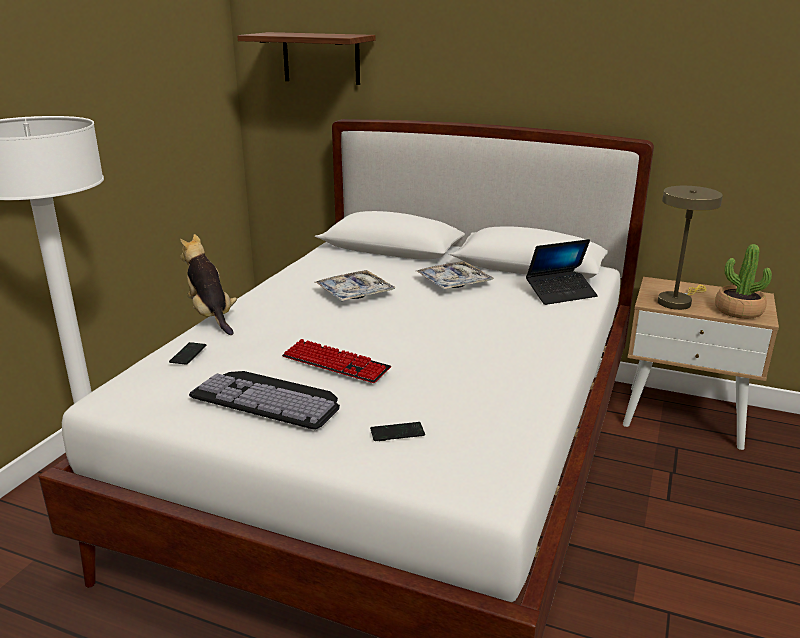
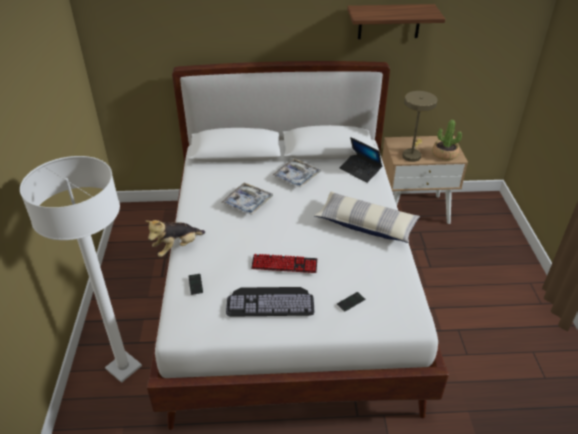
camera: 25 degrees left, 15 degrees up
(211, 316) = (177, 247): plush toy -> plush toy turned 75 degrees counterclockwise
(321, 58) = (153, 25): shelf -> shelf (389, 21)
(515, 351) = (366, 224): none -> pillow
(561, 293) = (360, 171): laptop -> laptop turned 90 degrees clockwise

